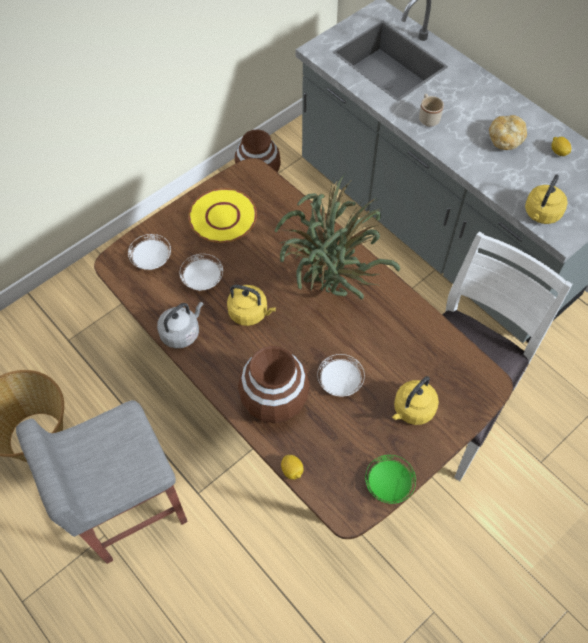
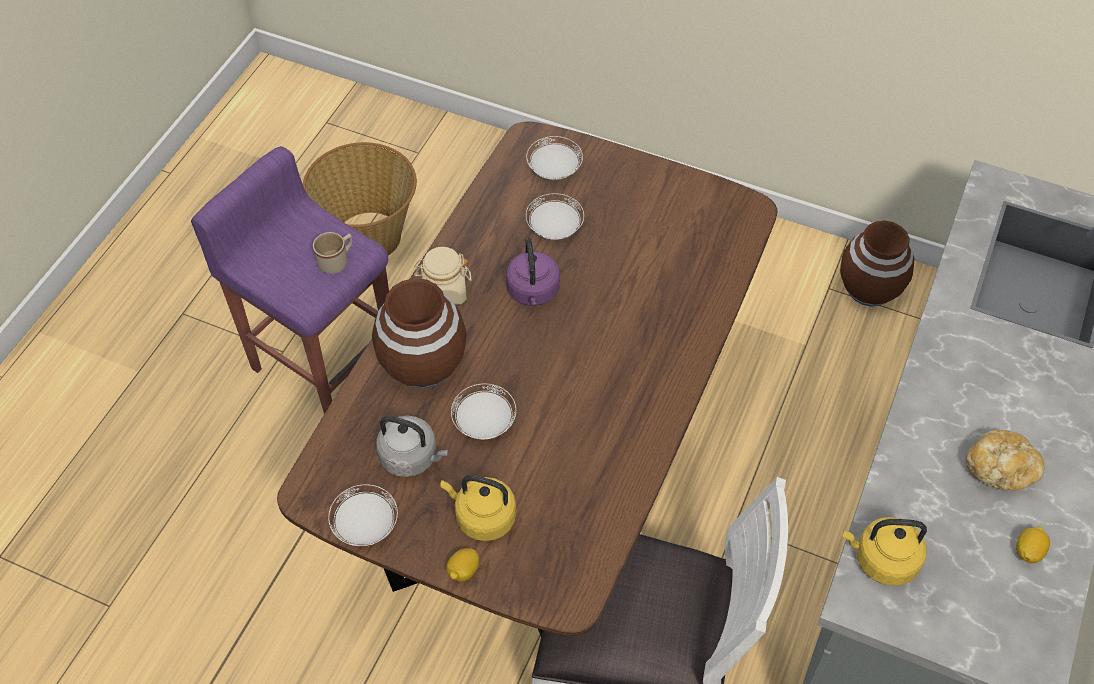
camera: 65 degrees right, 5 degrees down
(130, 509) = (323, 361): grey stool -> purple stool
(182, 332) = (470, 239): grey kettle -> grey kettle (411, 457)
(219, 365) = (444, 291): none -> beige jar
(222, 217) = (658, 210): yellow plate -> none
(250, 313) = (533, 292): yellow kettle -> purple kettle
(292, 470) = (340, 416): lemon -> lemon (463, 571)
(328, 289) = (615, 360): potted plant -> none
(389, 484) = (366, 525): green plate -> white plate
(428, 117) = (967, 355): beige mug -> beige mug (337, 261)

